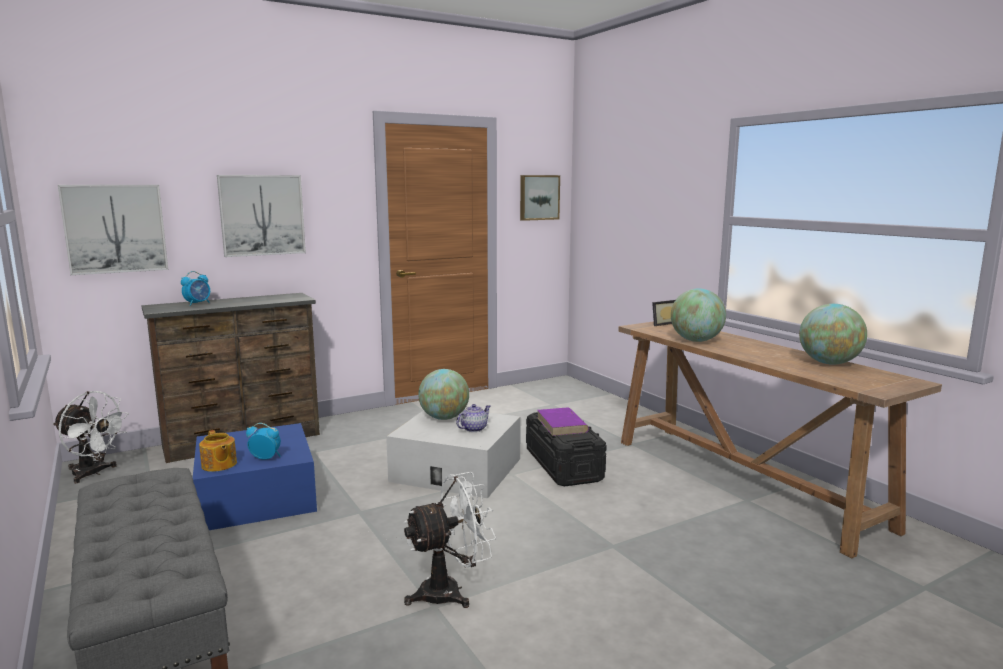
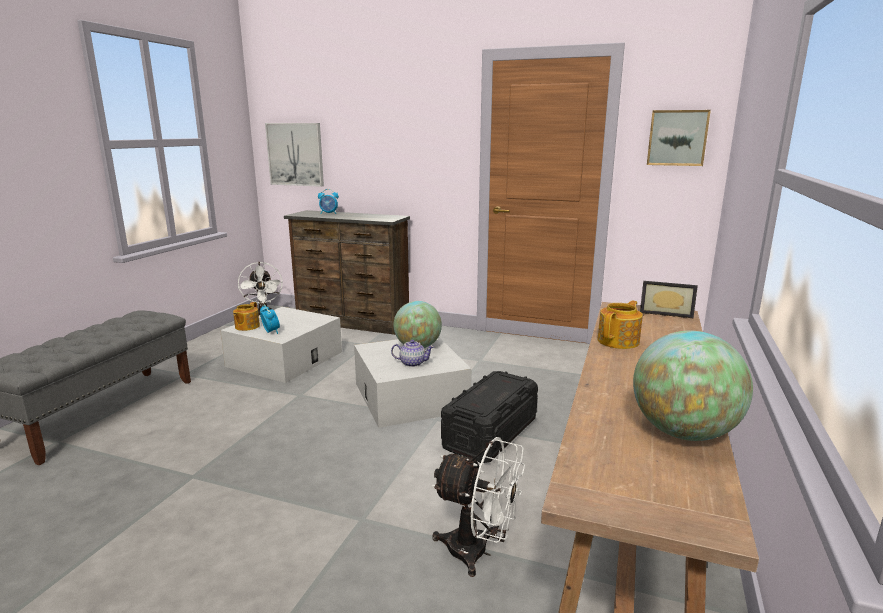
camera: 50 degrees right, 5 degrees up
(256, 496) = (285, 359): blue storage box -> white storage box
(262, 215) = (385, 148): picture -> none
(450, 591) = (218, 473): white fan -> white fan (478, 552)
(562, 425) = (491, 391): purple book -> none
(696, 341) = (619, 341): globe -> teapot

